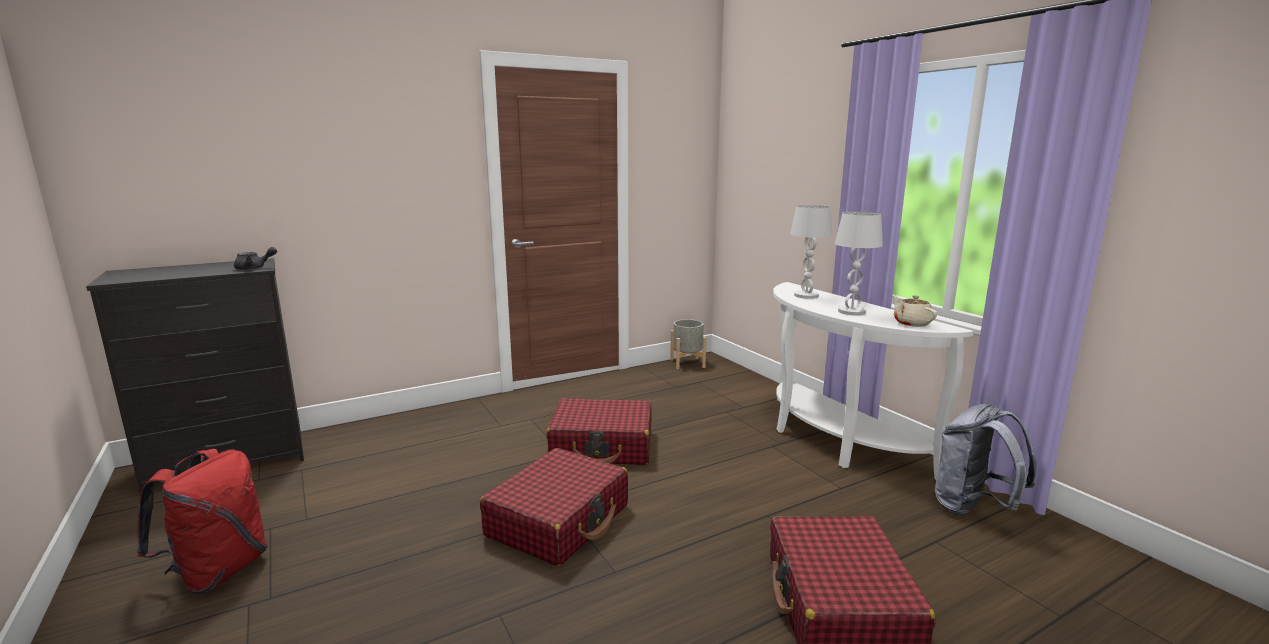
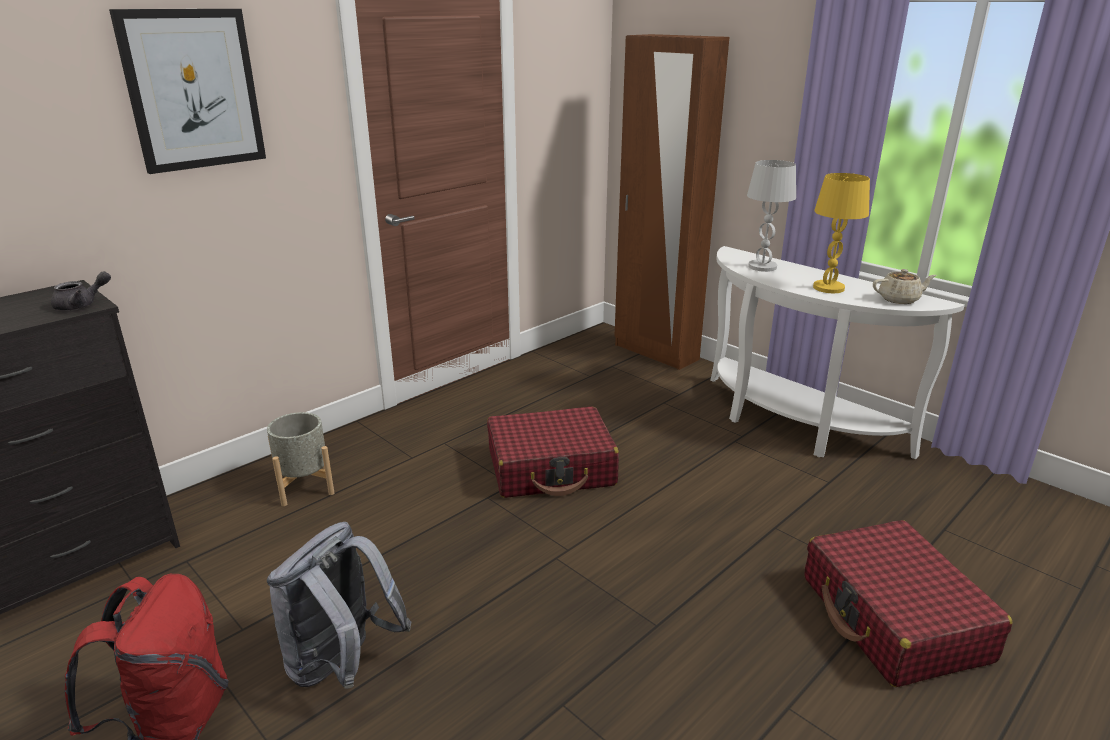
camera: 15 degrees left, 10 degrees up
(367, 136) = (193, 90): none -> picture
(559, 520) = (559, 574): red suitcase -> none
(687, 363) = (585, 342): grey planter -> grey planter (304, 487)
(741, 376) = (655, 352): none -> brown wardrobe
(851, 311) = (828, 288): white table lamp -> yellow table lamp
(911, 323) = (899, 299): beige teapot -> beige teapot turned 120 degrees clockwise
(973, 508) = (959, 486): grey backpack -> grey backpack (342, 665)

